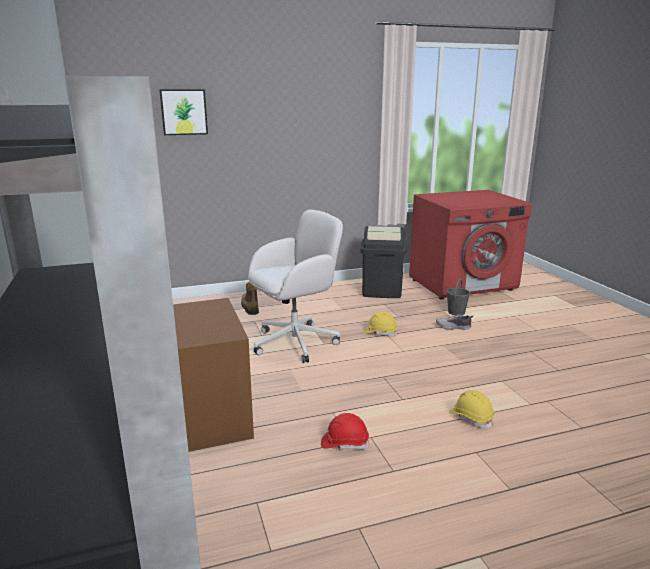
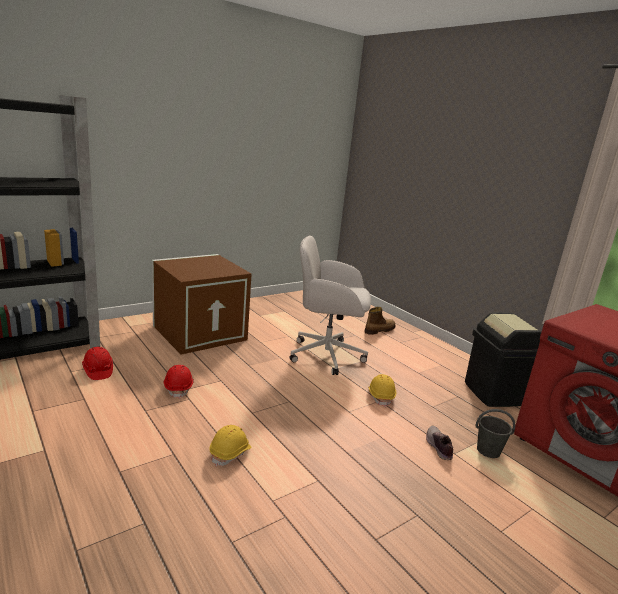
camera: 70 degrees right, 0 degrees up
(184, 112) = (407, 153): picture -> none
(279, 518) = (98, 371): none -> red hard hat
(295, 343) = (326, 355): white office chair -> white office chair turned 150 degrees clockwise

